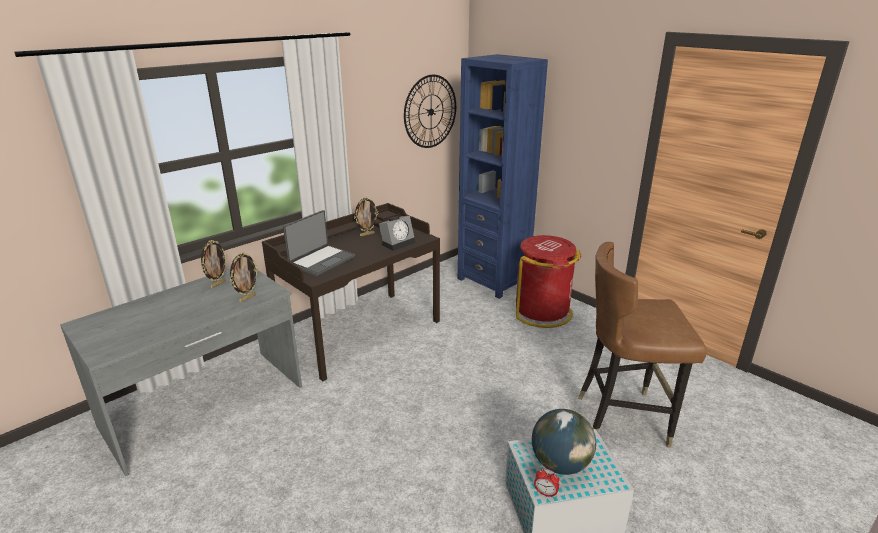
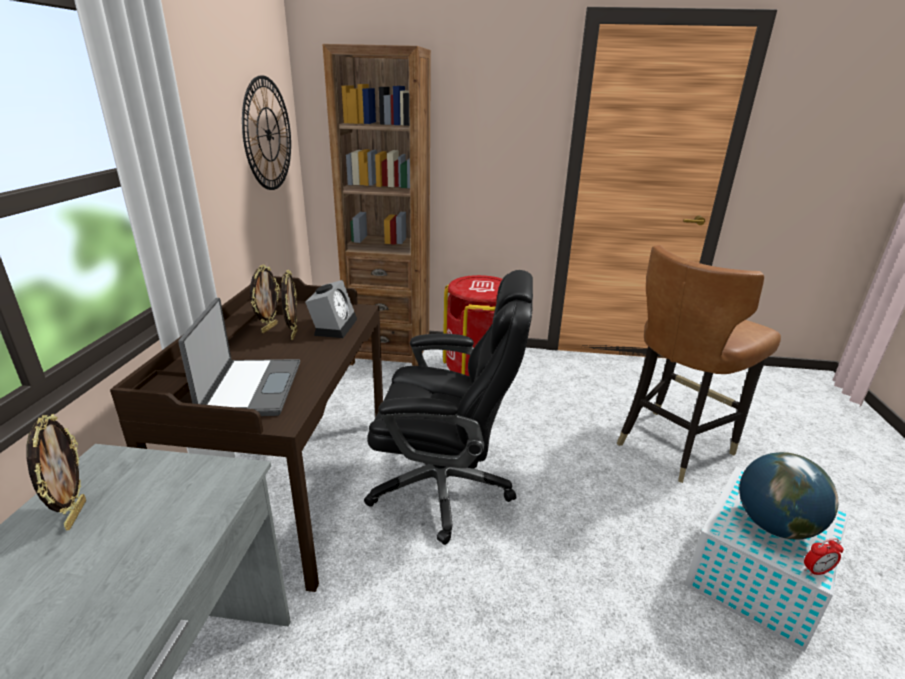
camera: 40 degrees left, 0 degrees up
(247, 298) = (192, 512): picture frame -> picture frame (293, 334)
(433, 368) = (445, 486): none -> black office chair
(493, 280) = (389, 353): blue bookcase -> brown bookcase

